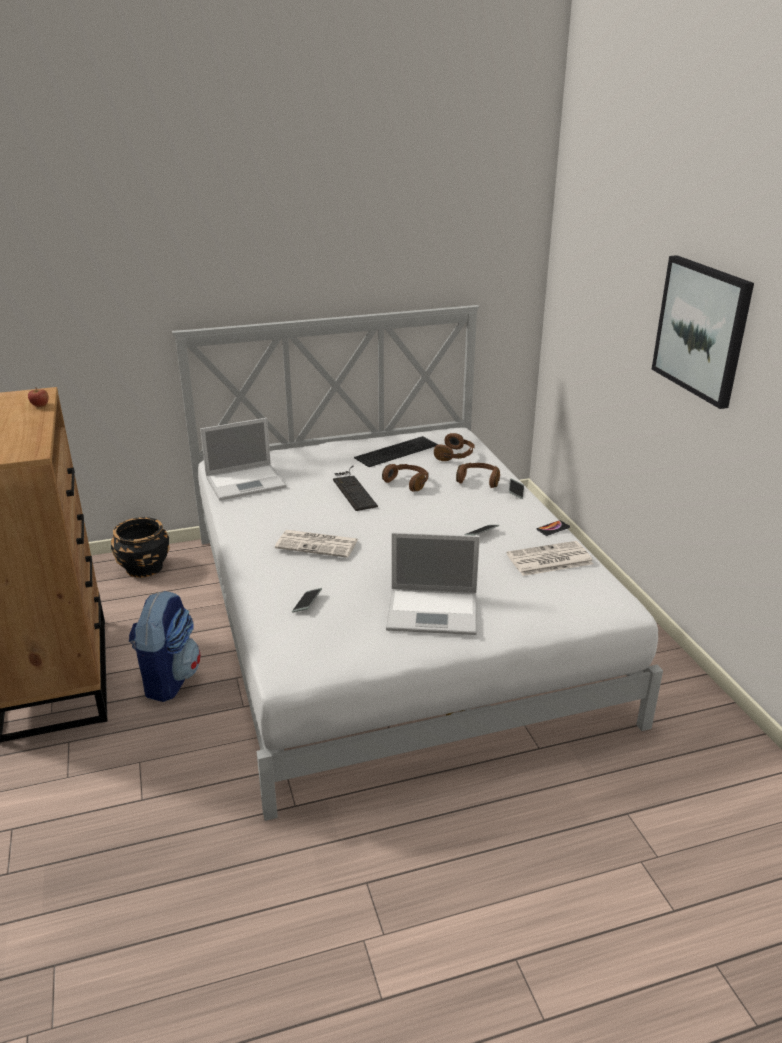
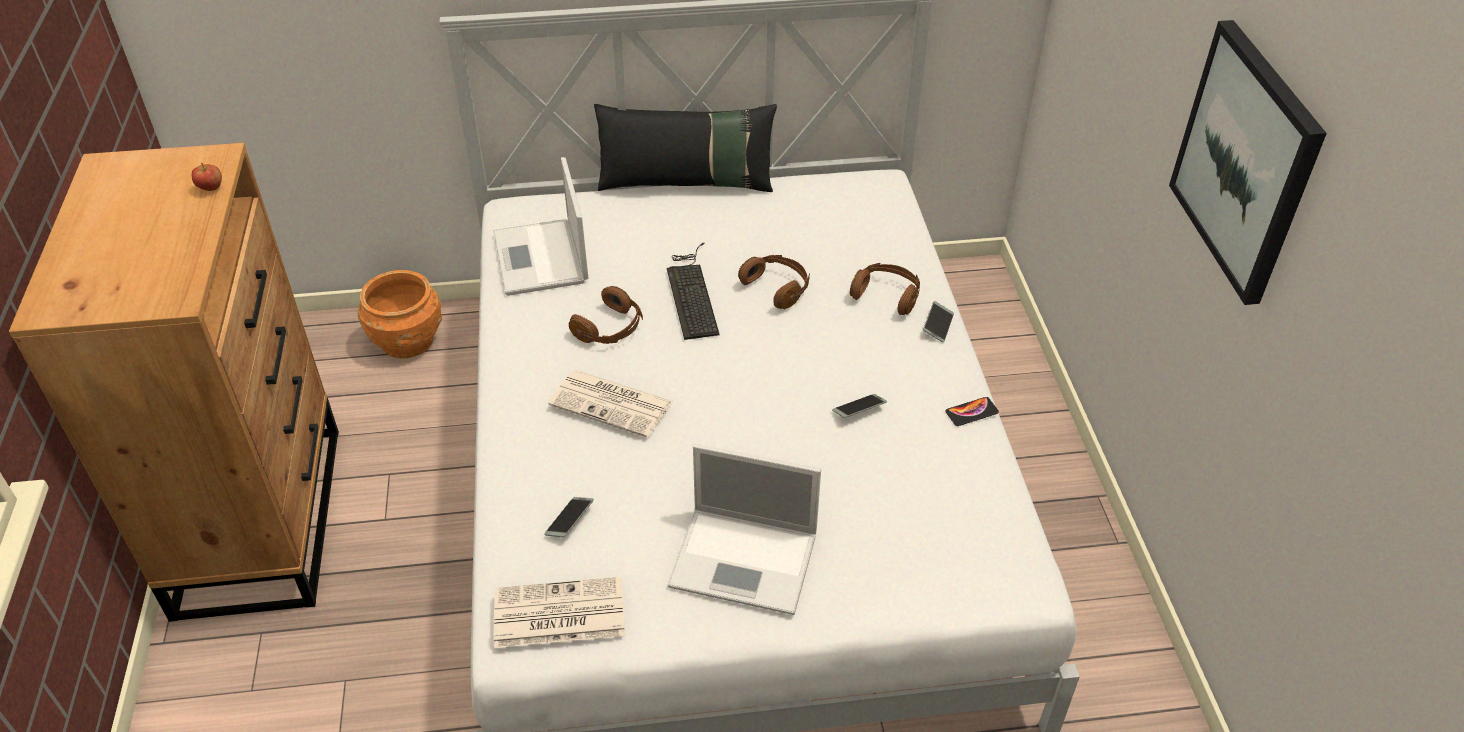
camera: 10 degrees right, 15 degrees up
(144, 567) = (407, 340): black planter -> orange planter
(169, 679) = (406, 545): backpack -> none
(247, 482) = (541, 259): laptop -> laptop turned 90 degrees clockwise
(332, 441) = (687, 183): none -> black pillow
(396, 451) = (778, 215): keyboard -> none
(455, 455) = (864, 237): brown headphones -> brown headphones (610, 329)
(548, 560) = (945, 478): newspaper -> newspaper (557, 614)

